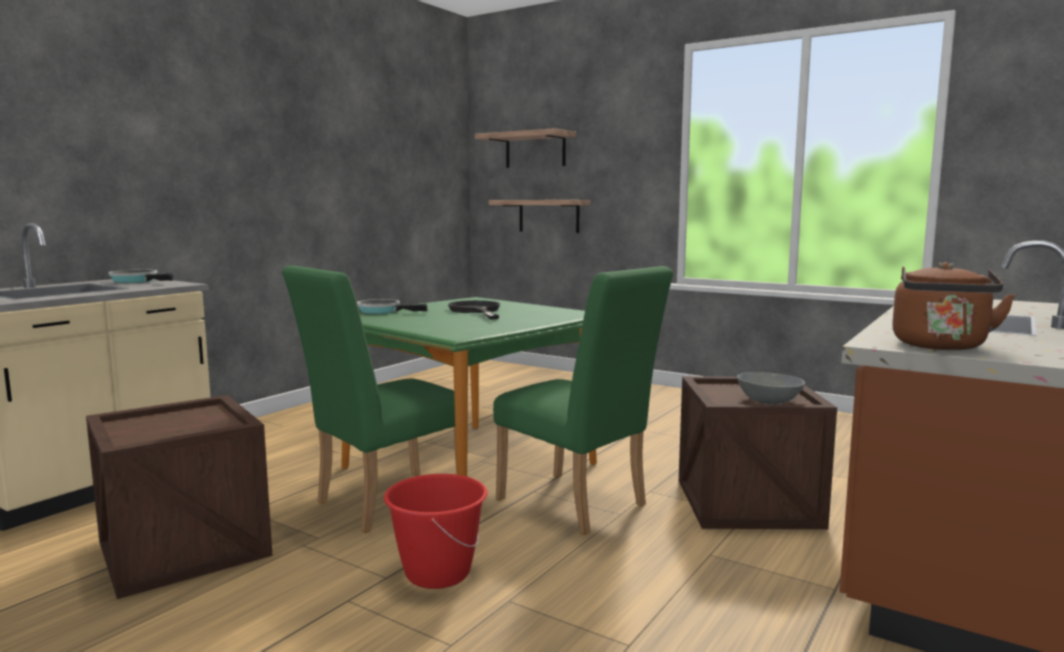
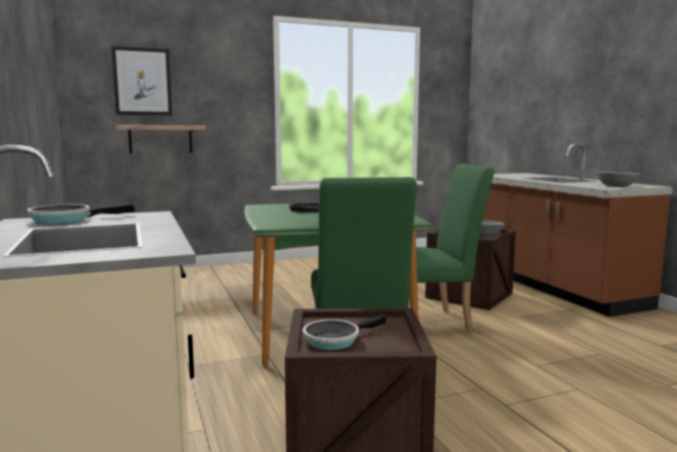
camera: 55 degrees left, 0 degrees up
(383, 311) = (269, 219): frying pan -> frying pan (335, 339)
(437, 573) = (488, 374): red bucket -> none
(535, 150) = (142, 82): shelf -> picture
(941, 346) = (617, 186): brown kettle -> grey bowl

